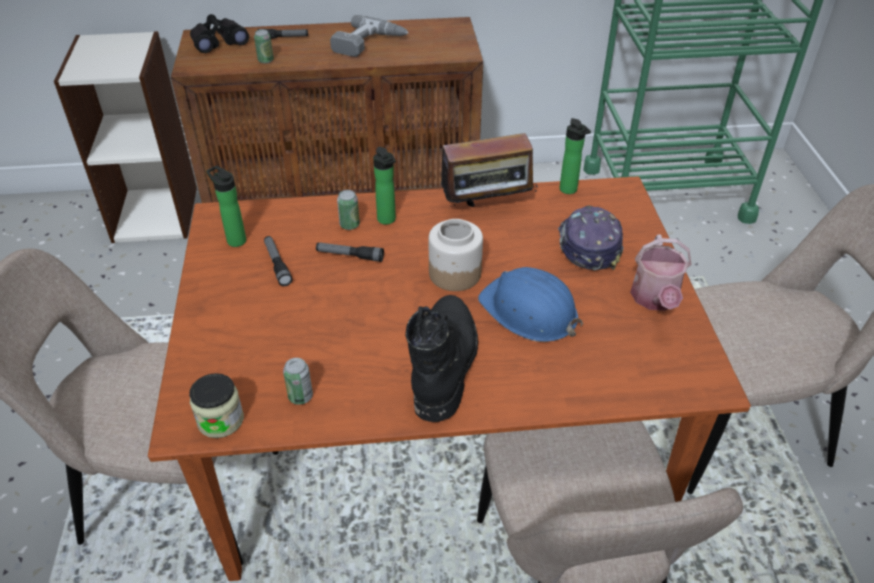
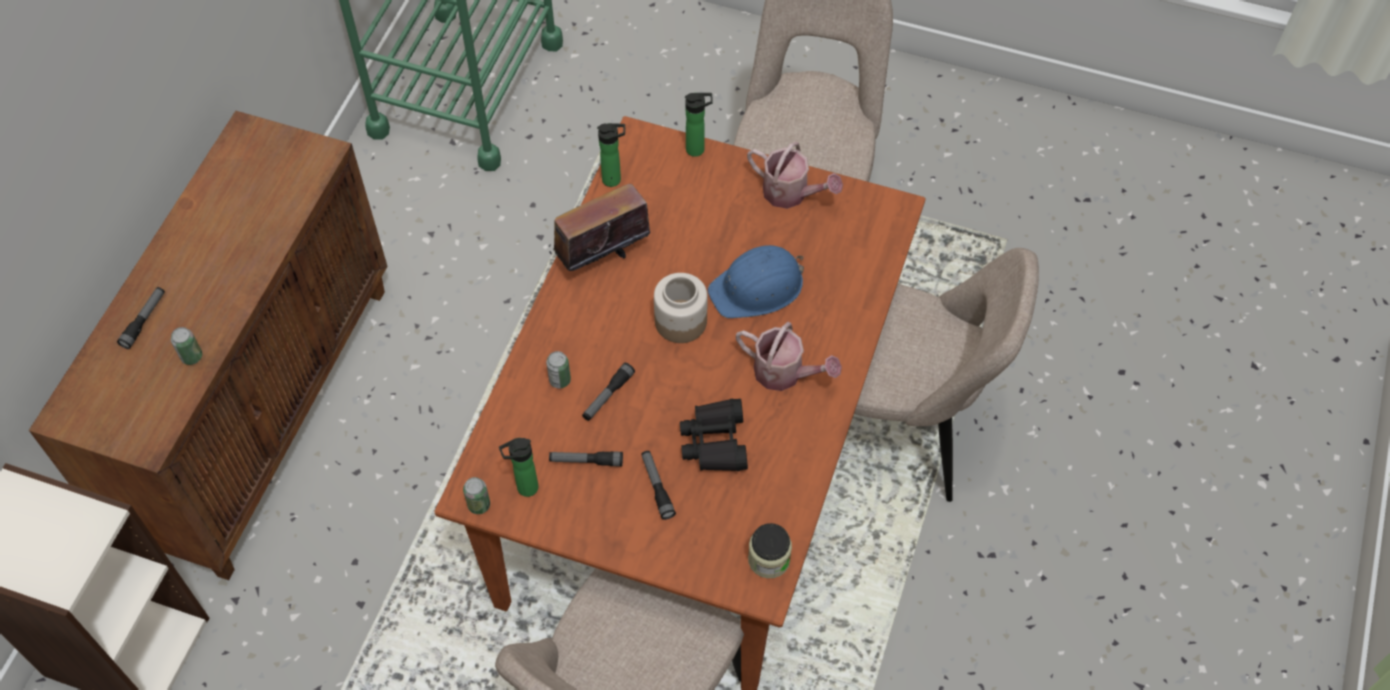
camera: 65 degrees left, 15 degrees up
(219, 42) = (101, 396): black binoculars -> black binoculars (715, 442)
(270, 315) = (657, 487): none -> flashlight
(300, 396) = (771, 492): can -> can (479, 505)
(369, 44) = (230, 236): power drill -> none
(387, 221) = (572, 345): bottle -> bottle (698, 149)
(444, 362) = (784, 373): black boot -> watering can
(487, 208) = (601, 257): radio -> radio turned 135 degrees counterclockwise
(588, 245) = (699, 205): cap -> none

